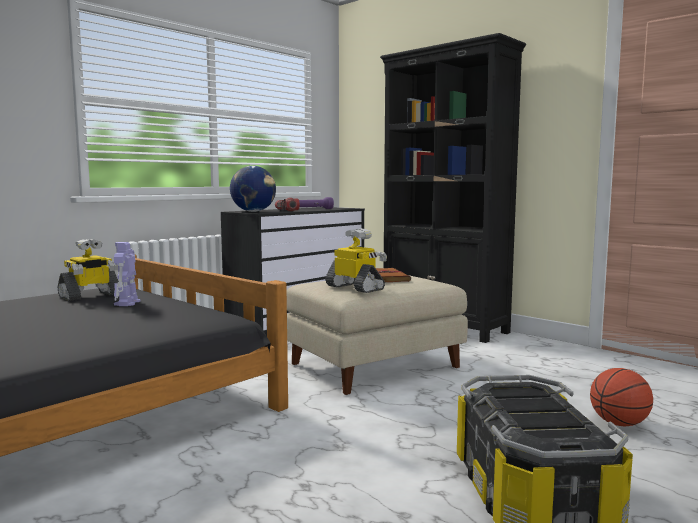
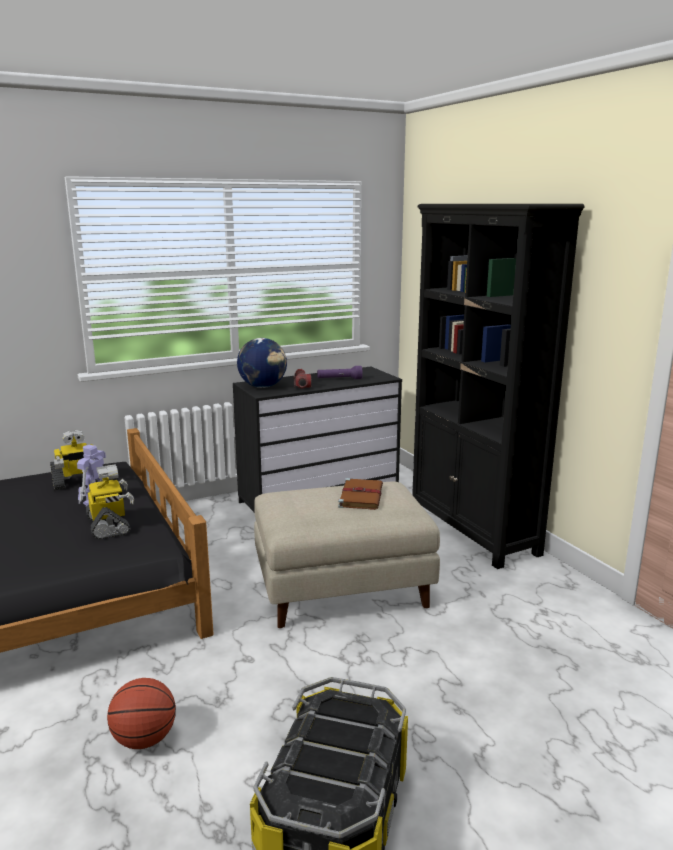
camera: 20 degrees right, 10 degrees up
(356, 288) = (306, 516): toy robot -> toy robot (109, 526)
(619, 423) = (529, 740): basketball -> basketball (145, 739)

